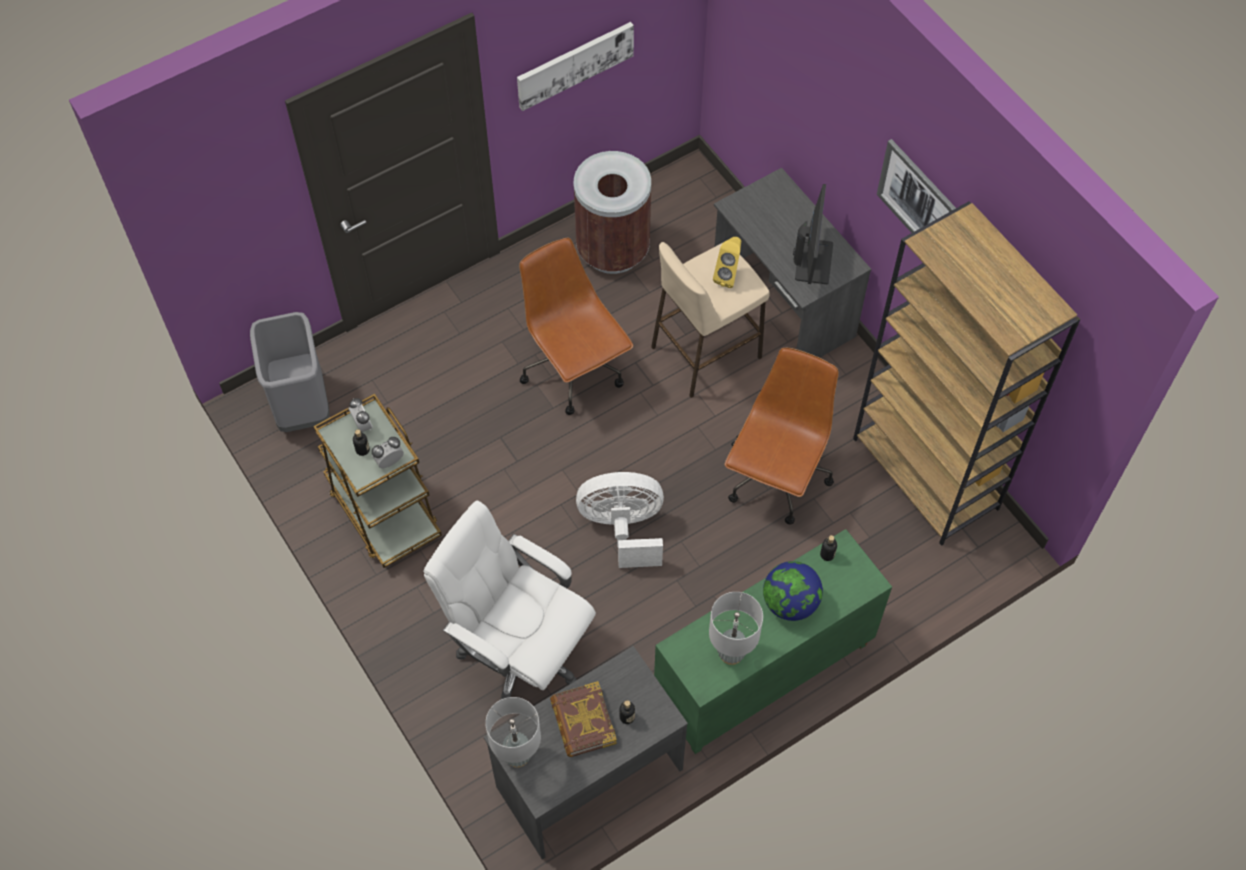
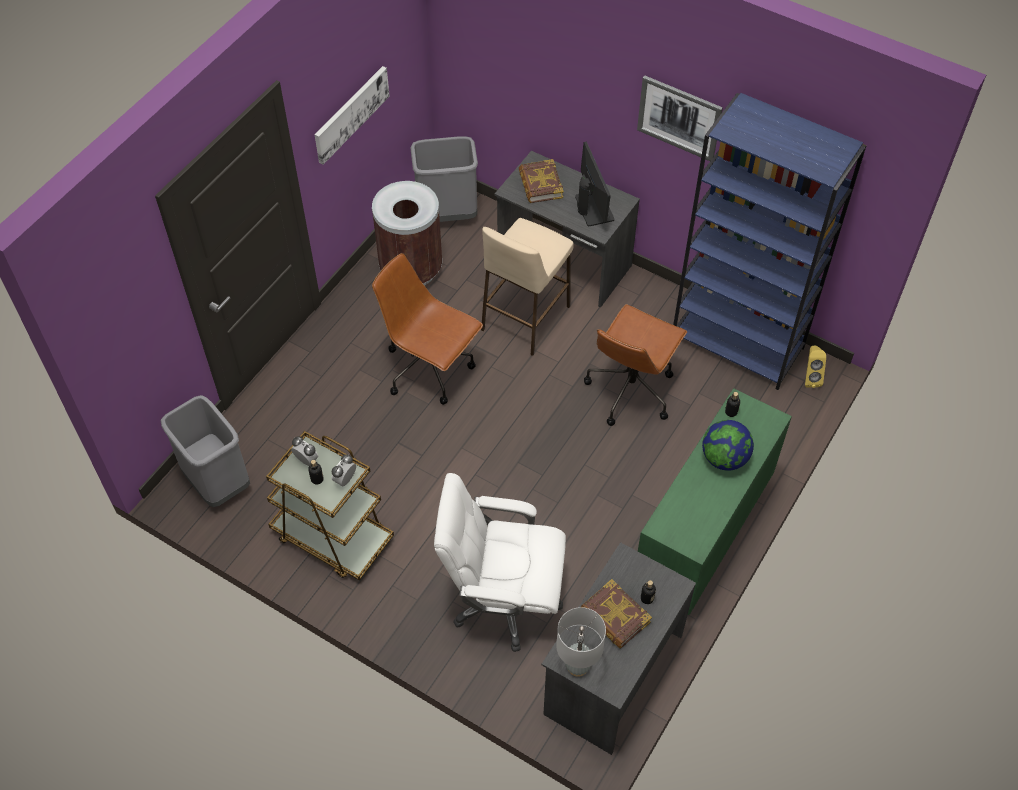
camera: 25 degrees left, 5 degrees down
(623, 528) = (534, 473): white fan -> none
(684, 200) = (447, 214): none -> grey trash can
(728, 275) = (537, 240): yellow speaker -> yellow speaker (810, 378)
(731, 653) = (702, 514): grey table lamp -> none
(769, 211) = (540, 184): none -> book
(776, 478) = (630, 389): brown office chair -> brown office chair turned 150 degrees counterclockwise
(926, 474) = (738, 343): brown bookcase -> blue bookcase

